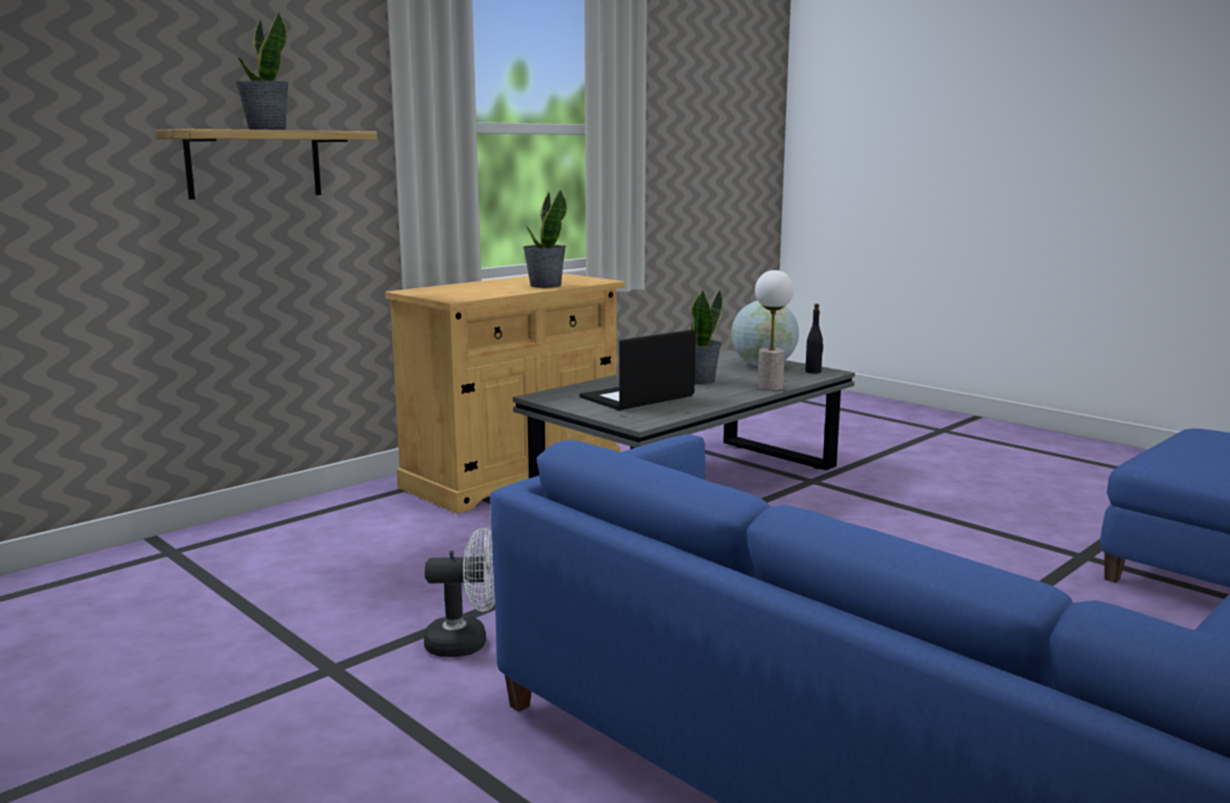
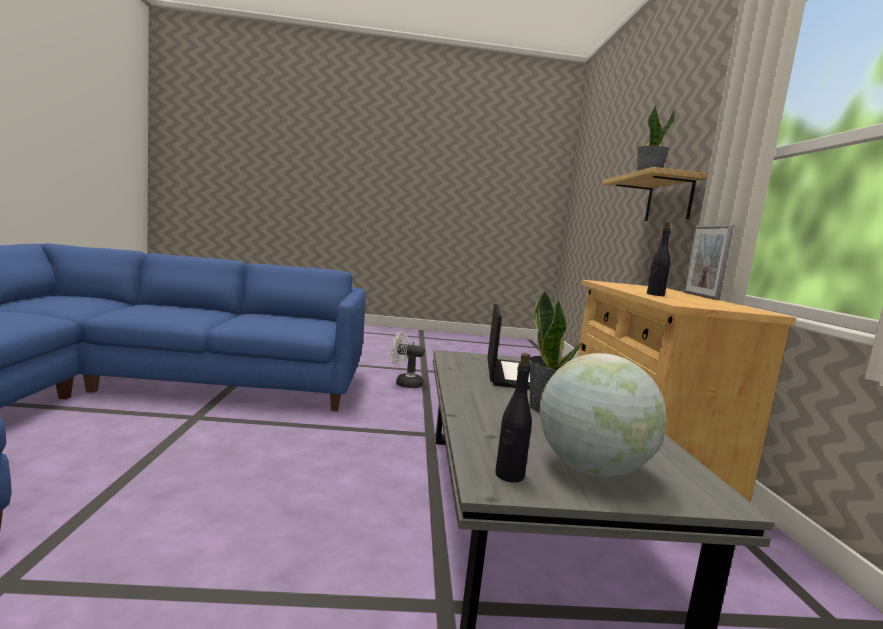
camera: 130 degrees right, 5 degrees down
(467, 643) = (404, 384): white fan -> white fan turned 60 degrees clockwise
(468, 283) = (700, 296): none -> picture frame
(545, 286) = (655, 294): potted plant -> black bottle
(769, 387) = (471, 415): table lamp -> none

